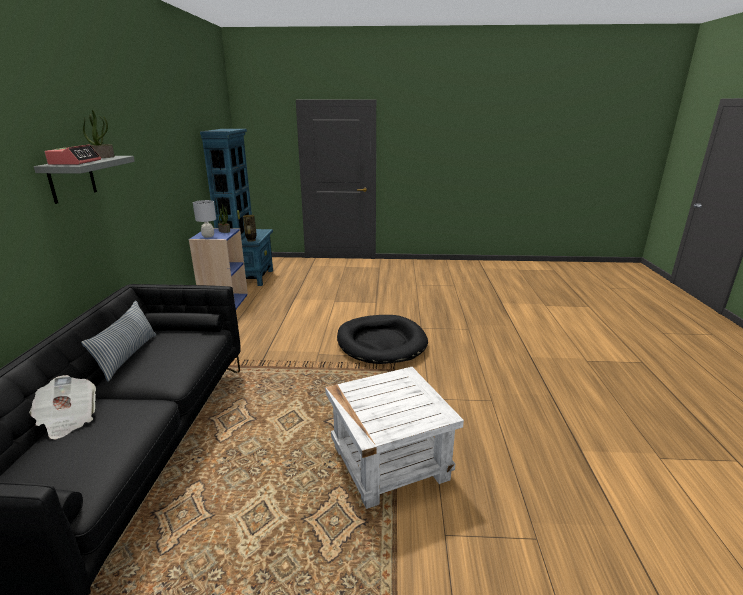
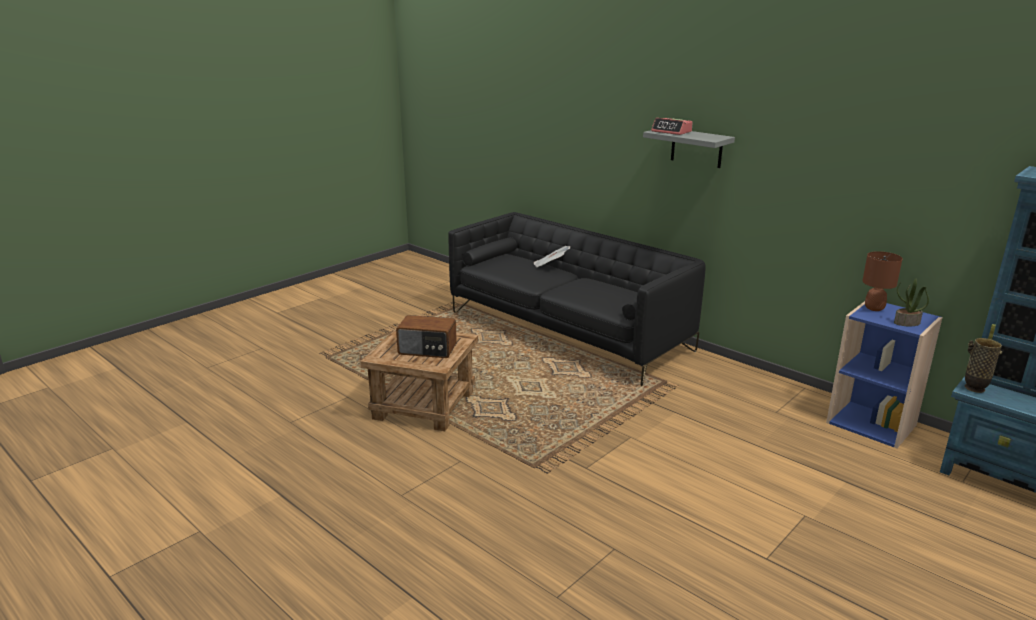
camera: 130 degrees right, 0 degrees up
(101, 157) = (710, 136): potted plant -> none
(127, 356) = (619, 285): pillow -> none
(208, 236) = (875, 309): grey table lamp -> brown table lamp
(381, 342) = (609, 490): black dog bed -> none
(388, 462) = (425, 405): white side table -> brown side table
(390, 395) = (427, 350): none -> radio

